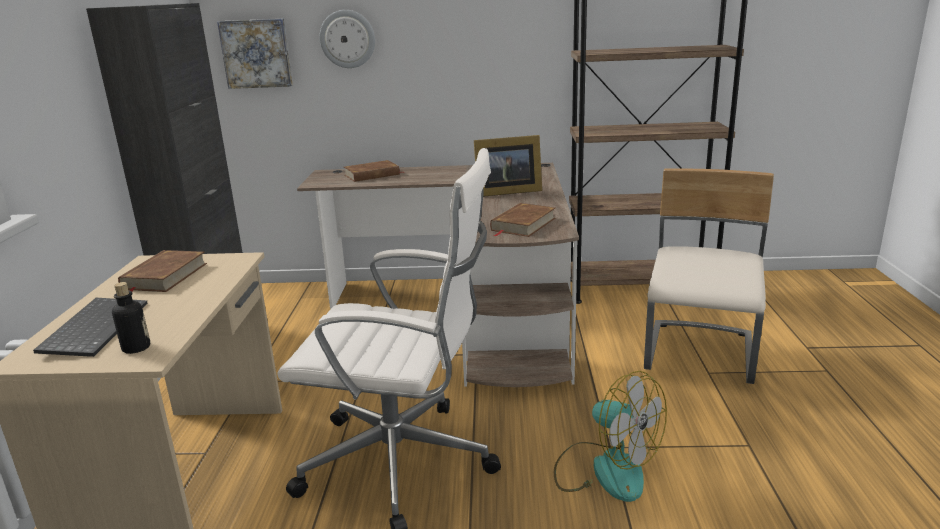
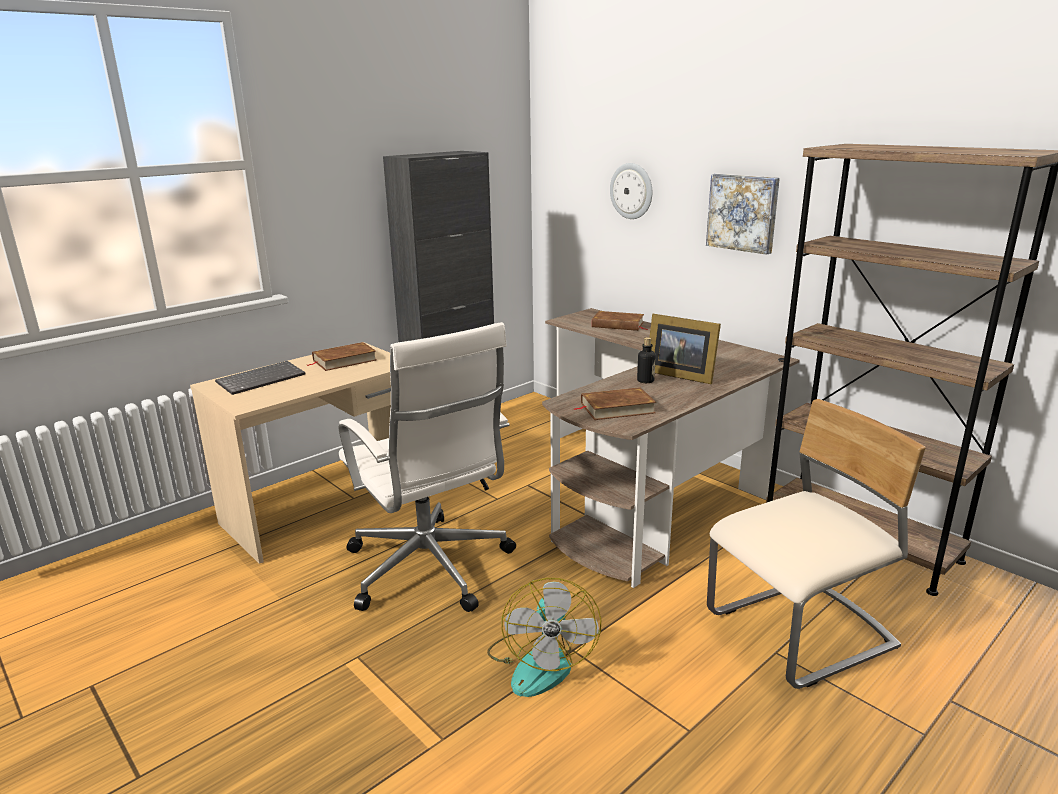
camera: 45 degrees right, 0 degrees up
(136, 348) = (252, 398): bottle -> bottle (645, 381)
(256, 53) = (566, 194): picture -> picture (743, 212)

